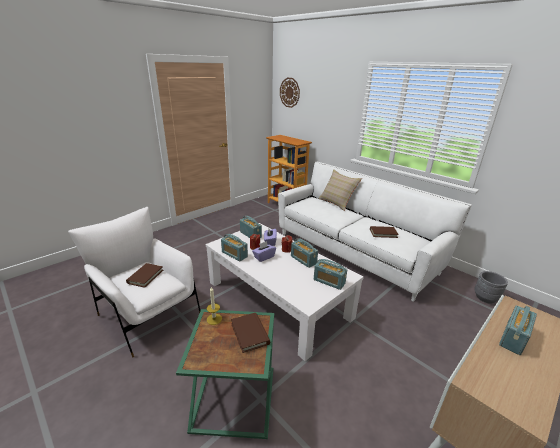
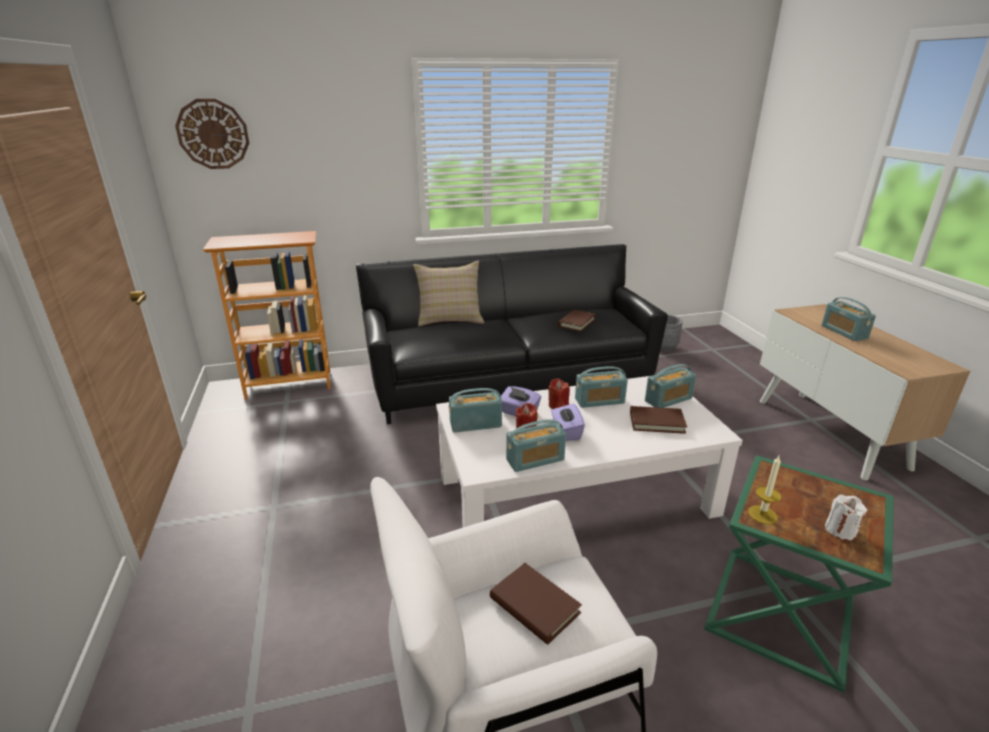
camera: 60 degrees left, 0 degrees up
(215, 351) = (840, 530): none -> white candle
(250, 333) = (803, 487): brown book -> brown book (657, 422)
(354, 252) = (510, 382): white sofa -> black sofa

